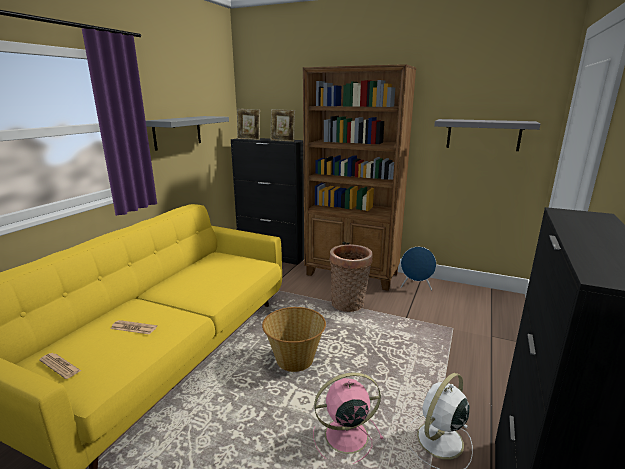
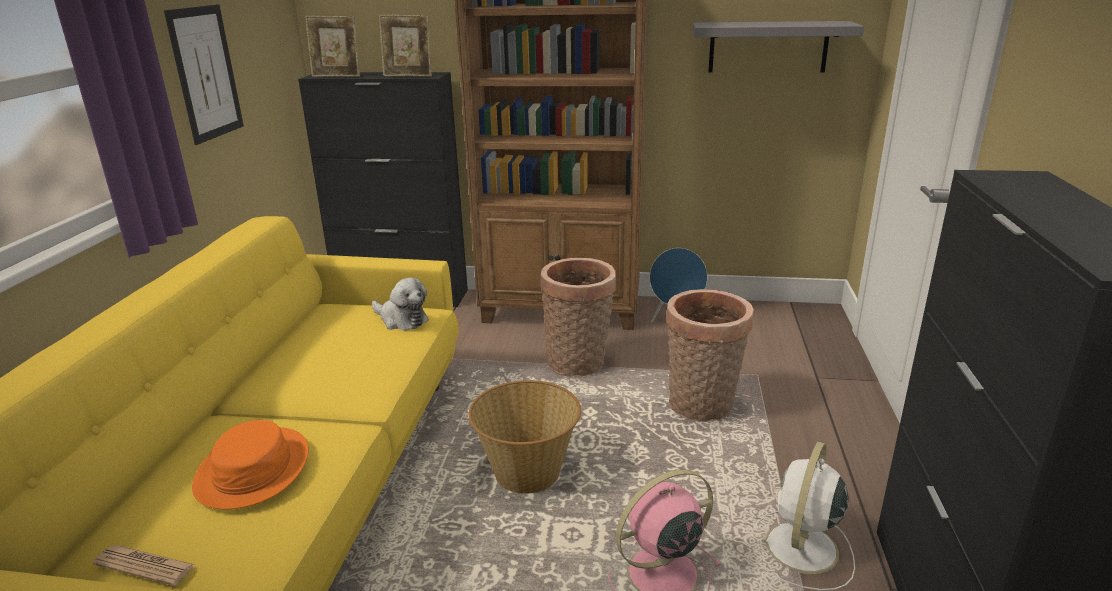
camera: 15 degrees left, 5 degrees up
(134, 328) = (252, 469): newspaper -> orange hat
(177, 132) = (206, 73): grey shelf -> picture
(248, 265) = (401, 320): none -> plush toy
(411, 341) = (702, 407): none -> basket

